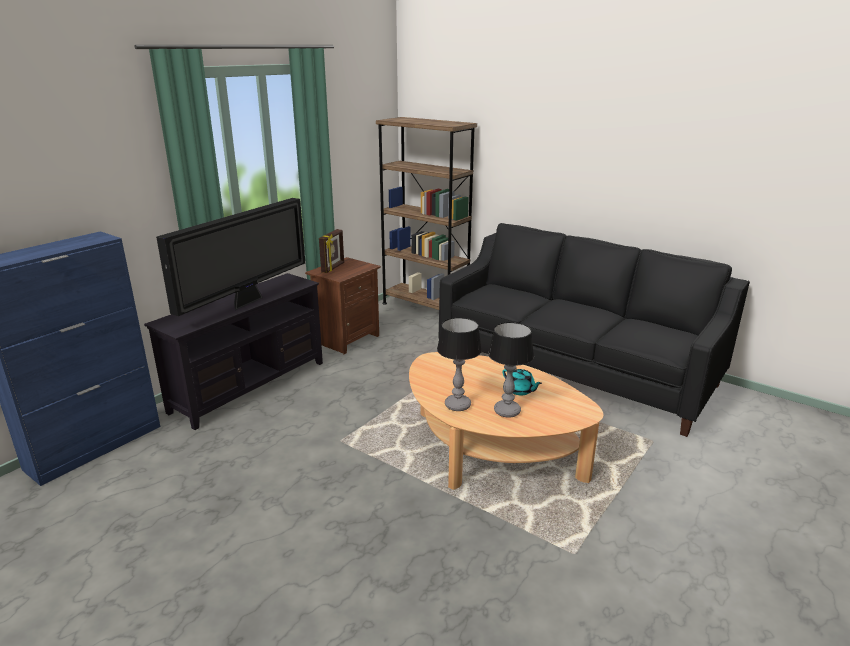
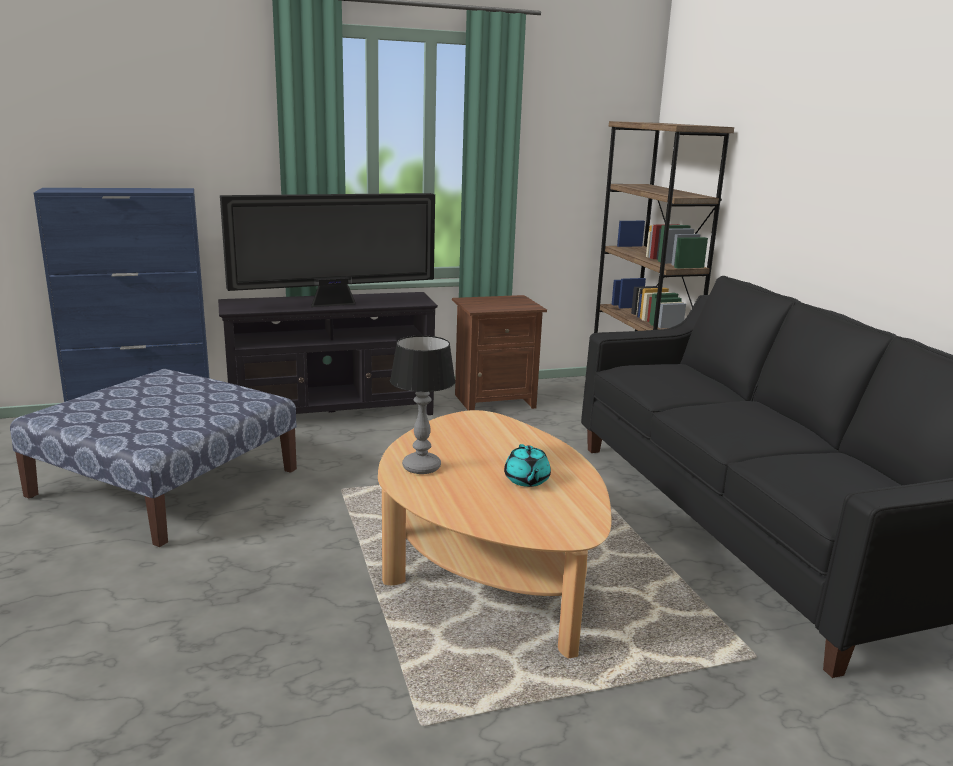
camera: 35 degrees right, 5 degrees down
(205, 492) = (164, 483): none -> ottoman
(333, 268) = (488, 300): picture frame -> none
(507, 411) = (470, 493): table lamp -> none

